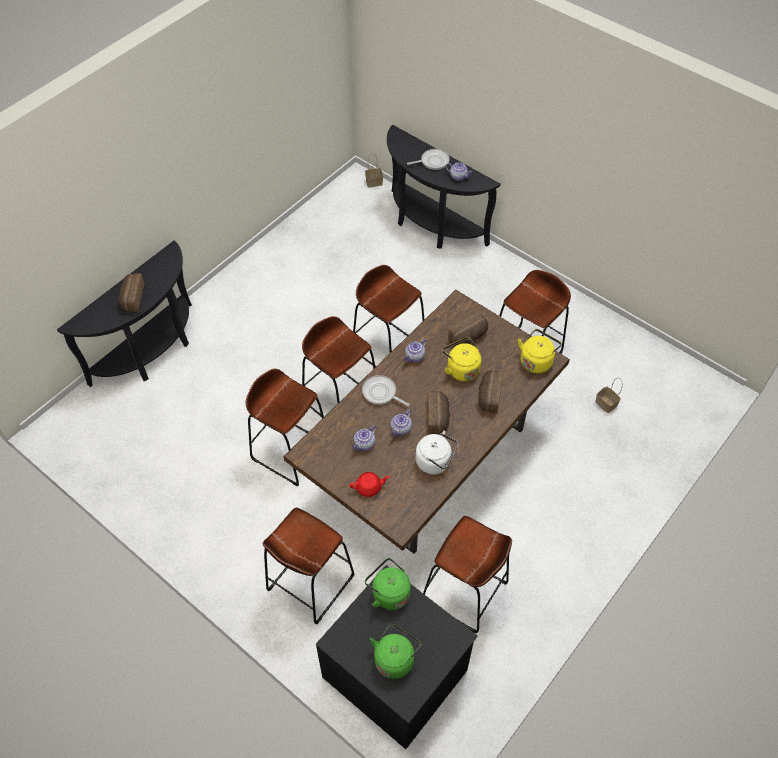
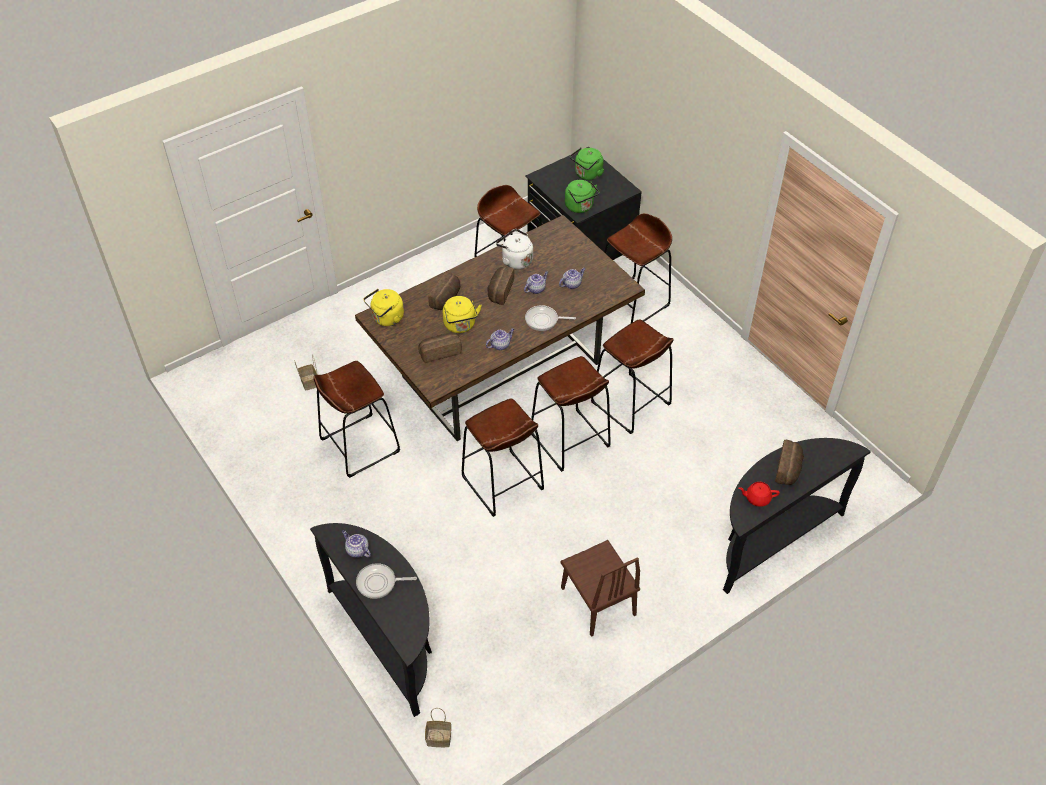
camera: 165 degrees left, 5 degrees down
(287, 278) = (598, 601): none -> brown chair
(369, 487) = (577, 254): red teapot -> red teapot (757, 498)
(381, 393) = (544, 320): frying pan -> frying pan turned 135 degrees clockwise

